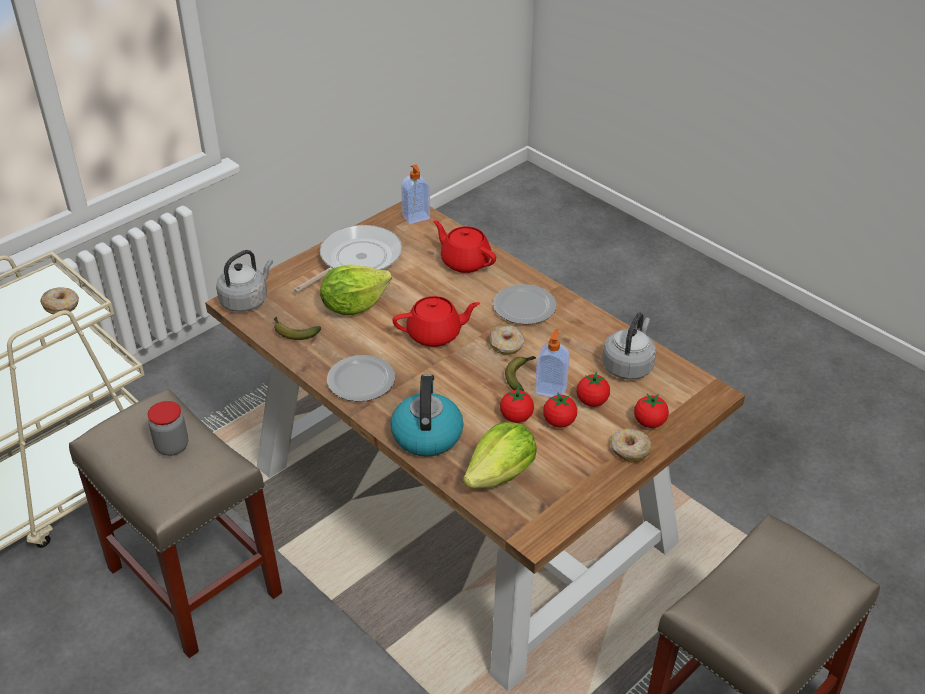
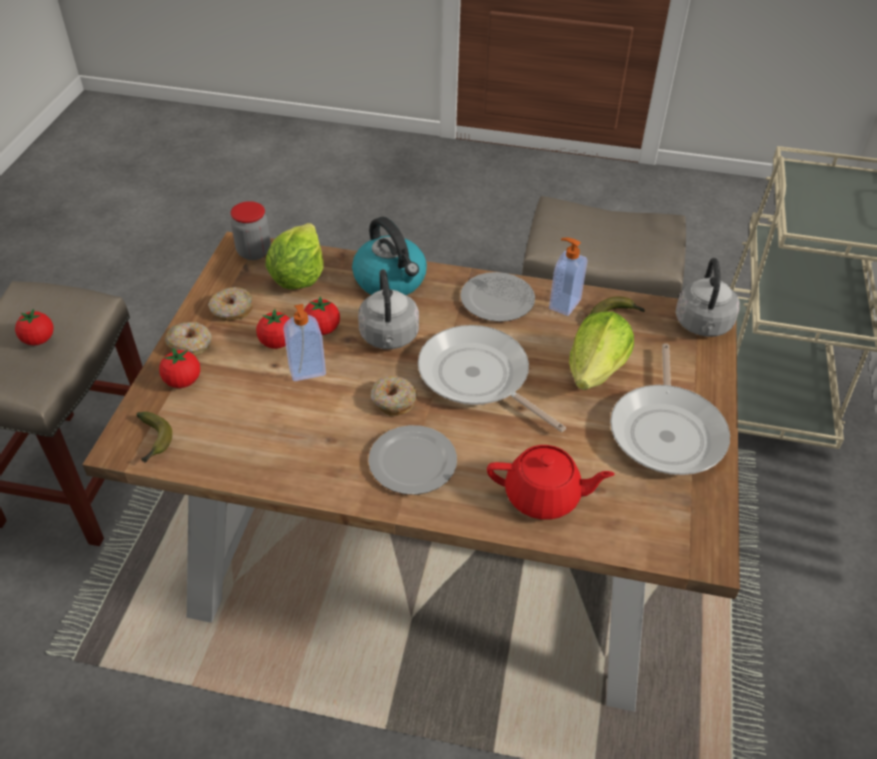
camera: 145 degrees right, 5 degrees up
(62, 306) = (827, 231): donut -> donut (232, 310)
(172, 446) = (606, 238): jar -> jar (254, 252)
(416, 218) = (681, 542): soap dispenser -> soap dispenser (563, 304)
(435, 334) = (478, 378): red teapot -> frying pan
(520, 376) = (350, 372): banana -> banana (153, 441)
(592, 401) = (256, 378): tomato -> tomato (39, 340)
(628, 365) = (238, 439): grey kettle -> grey kettle (389, 338)

